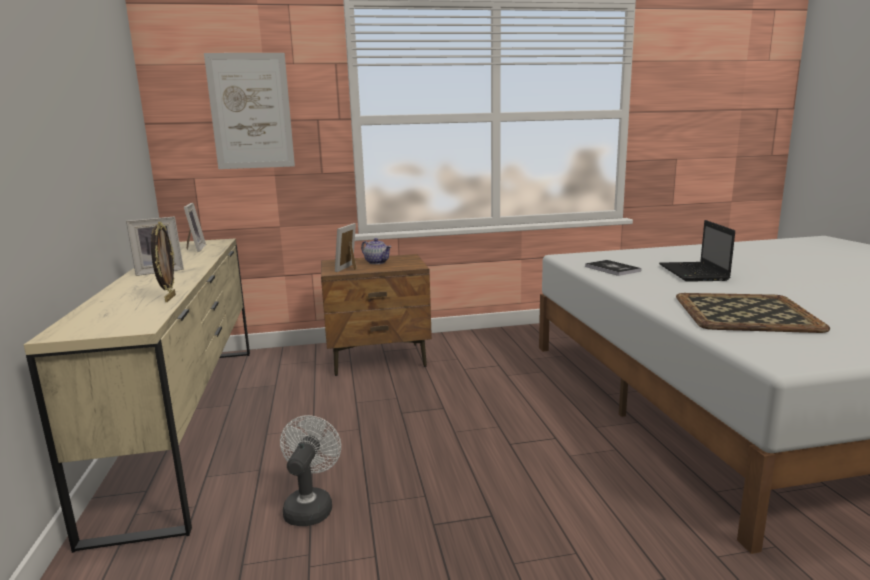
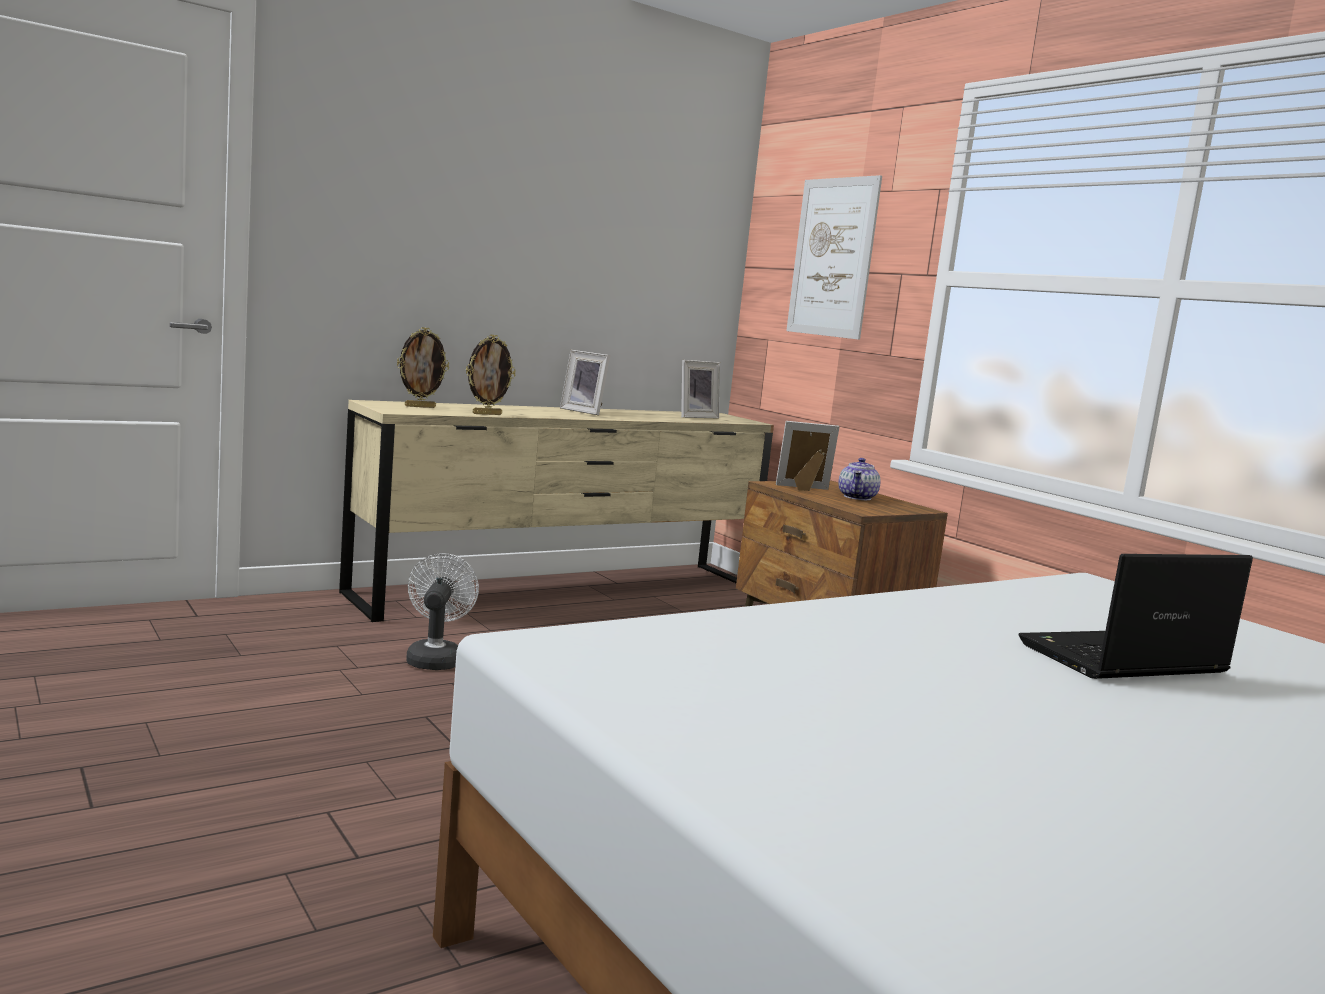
camera: 65 degrees right, 5 degrees down
(106, 317) = (420, 406): none -> picture frame
(310, 506) = (435, 658): white fan -> white fan turned 75 degrees counterclockwise
(612, 269) = (1039, 603): book -> none
(743, 313) = (819, 658): tray -> none

